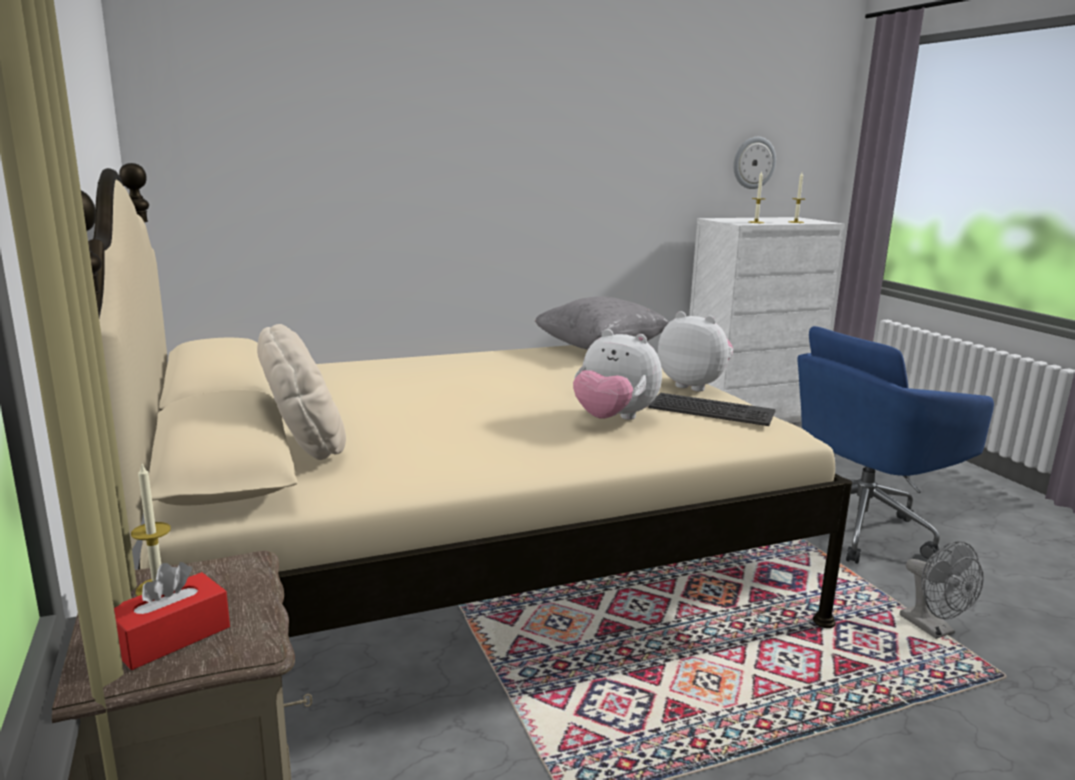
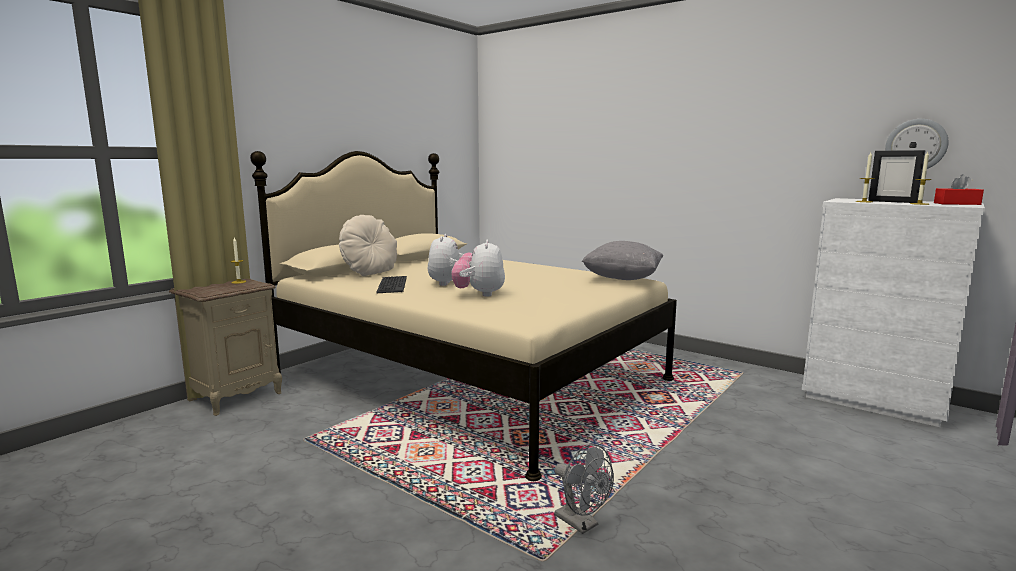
camera: 60 degrees right, 5 degrees down
(171, 637) = (209, 288): red tissue box -> red tissue box (956, 204)
(694, 385) = (586, 299): plush toy -> plush toy (451, 284)
(711, 411) = (528, 304): keyboard -> keyboard (391, 285)
(765, 220) = (892, 201): none -> picture frame
(864, 530) = (718, 479): blue office chair -> none
(933, 629) = (581, 524): grey fan -> grey fan turned 75 degrees counterclockwise

